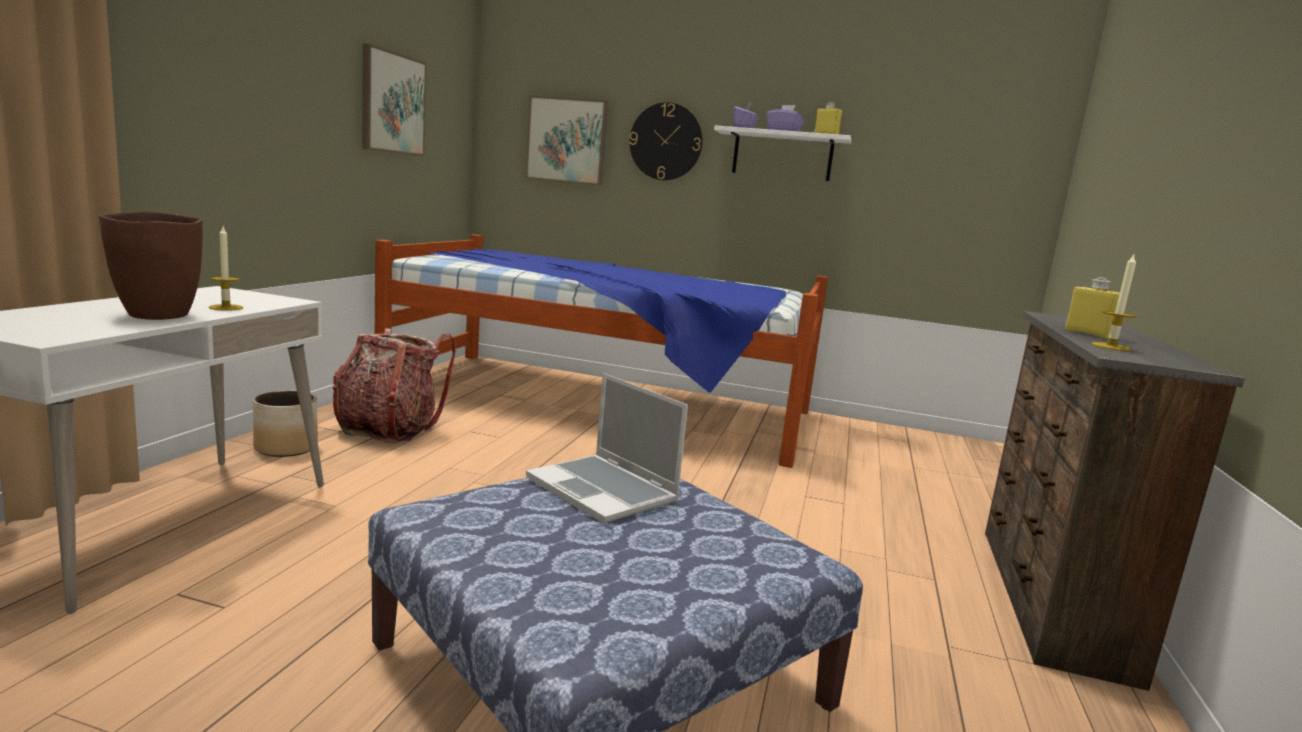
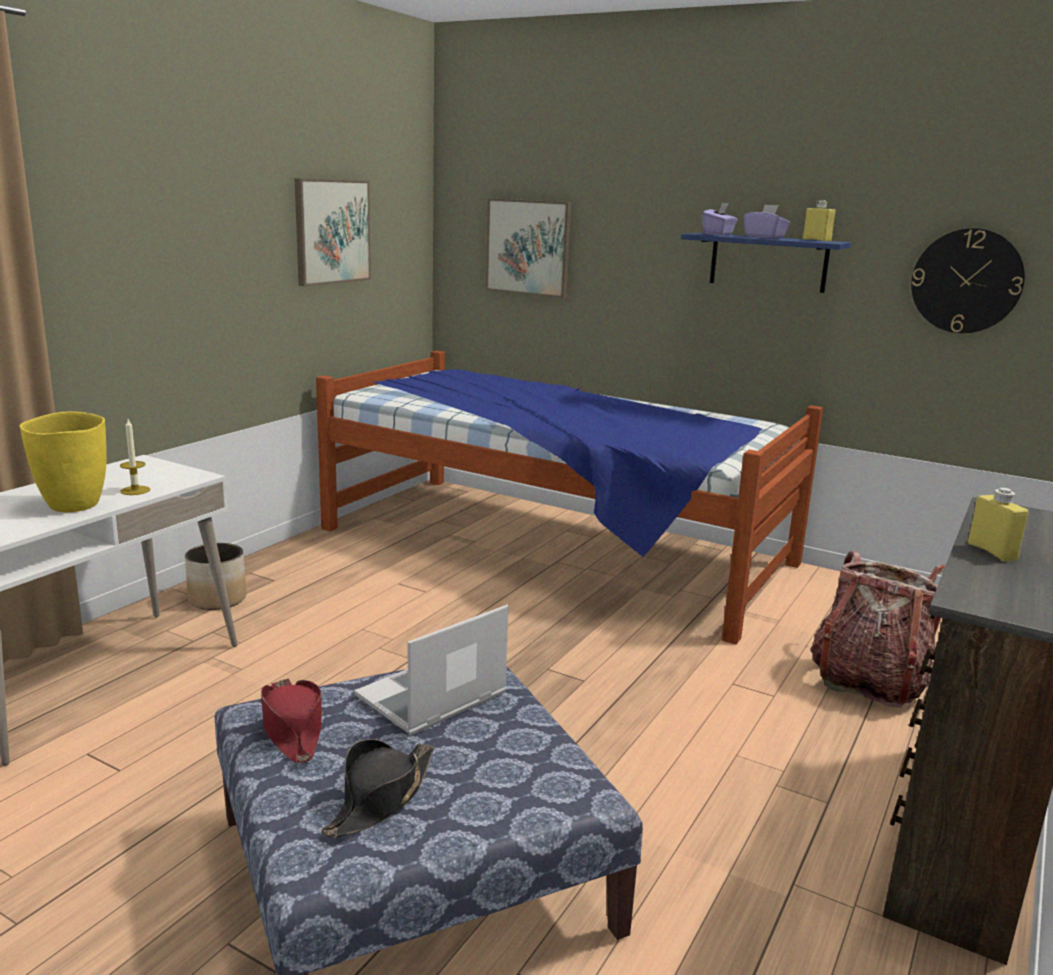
camera: 15 degrees right, 5 degrees up
(159, 315) = (74, 505): brown vase -> yellow vase
(388, 430) = (319, 580): backpack -> backpack (868, 681)
(474, 522) = (292, 728): none -> red hat
(604, 491) = (431, 697): laptop -> laptop turned 75 degrees clockwise
(610, 577) = (381, 798): none -> black hat
(666, 142) = (635, 247): wall clock -> wall clock (966, 281)
(782, 155) = (768, 262): white shelf -> blue shelf
(1111, 347) = (983, 580): candle -> none

